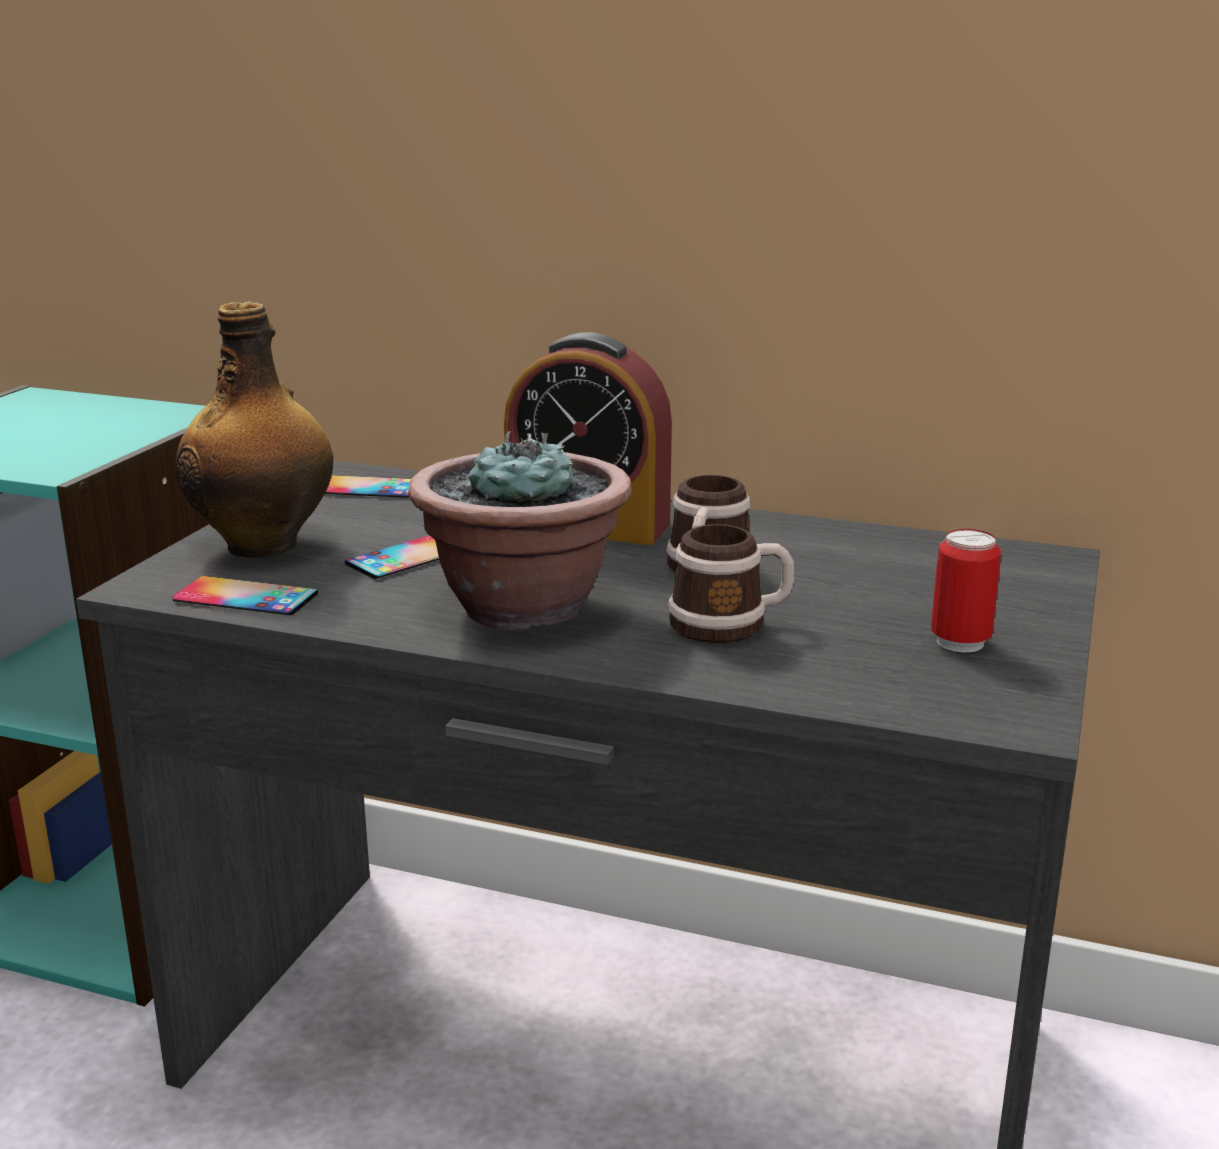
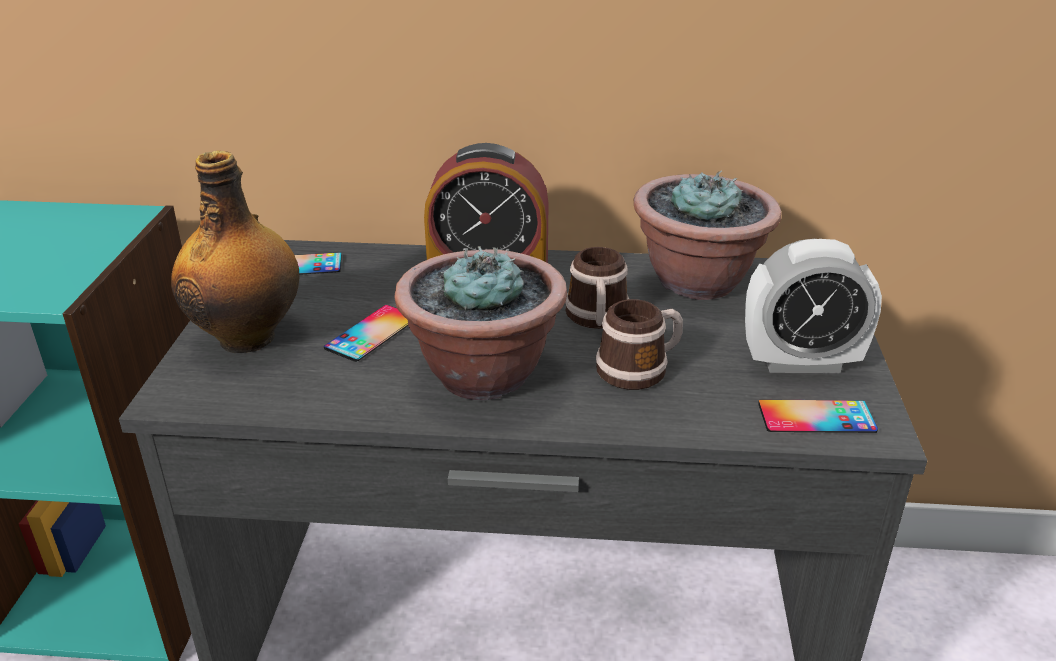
camera: 15 degrees left, 10 degrees up
(246, 597) = (262, 396): phone -> phone (816, 417)
(871, 549) = (698, 281): none -> potted plant
(960, 642) = (801, 362): can -> alarm clock

